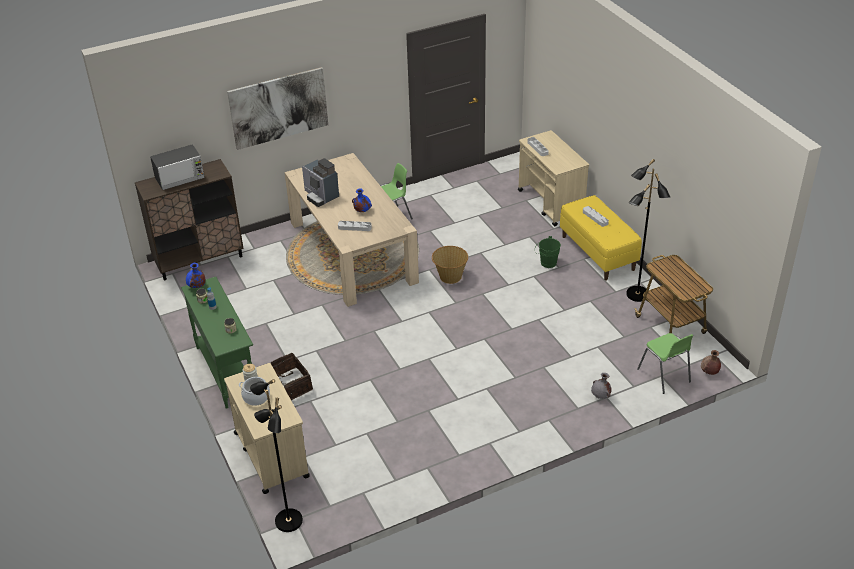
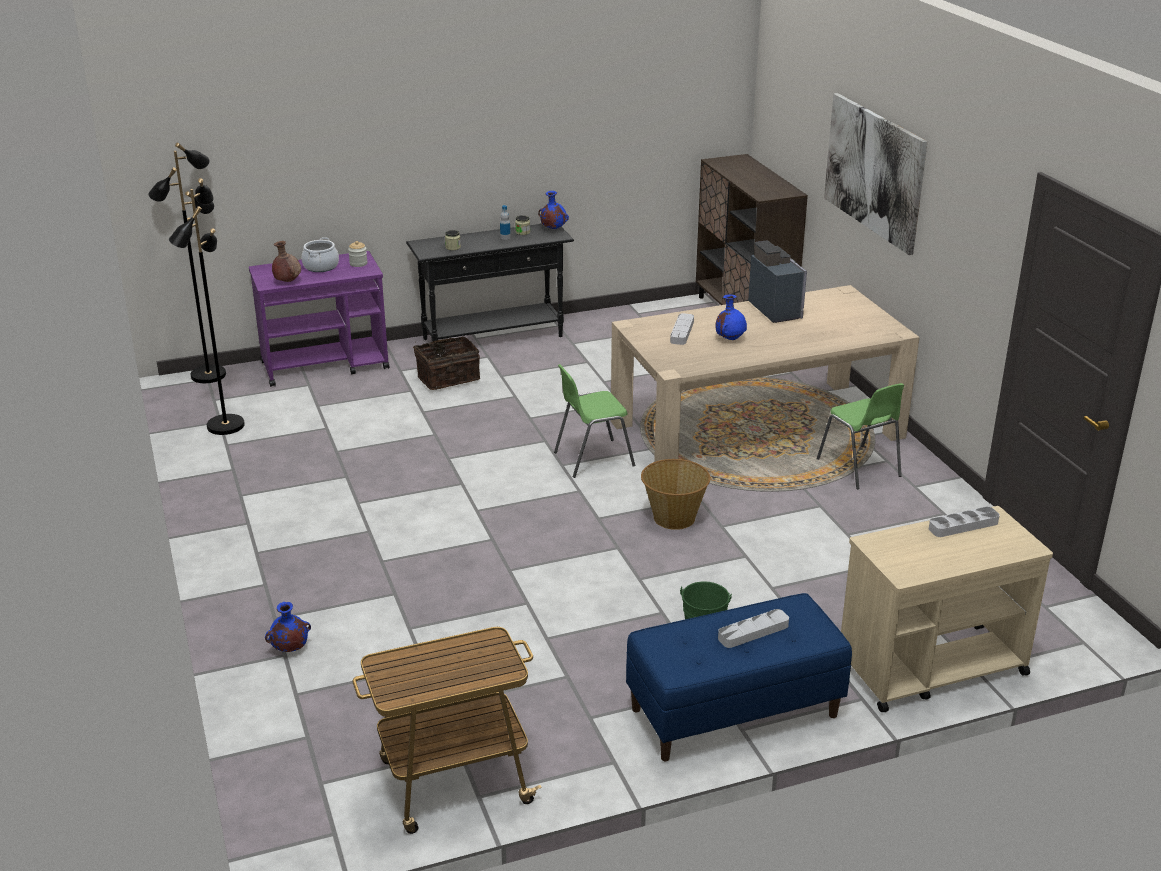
camera: 95 degrees right, 10 degrees down
(180, 178) = (754, 175): microwave -> none
(226, 372) = (493, 338): green console table -> black console table
(271, 454) = (326, 365): beige cart -> purple cart
(321, 196) = (777, 309): coffee machine -> coffee machine turned 105 degrees clockwise
(598, 253) = (733, 713): yellow bench -> blue bench
(600, 396) = (289, 649): grey vase -> blue vase
(637, 295) = (572, 748): black floor lamp -> black floor lamp (224, 425)
(664, 376) = (305, 741): green chair -> green chair (592, 459)
(709, 372) = (285, 812): brown vase -> brown vase (287, 281)

